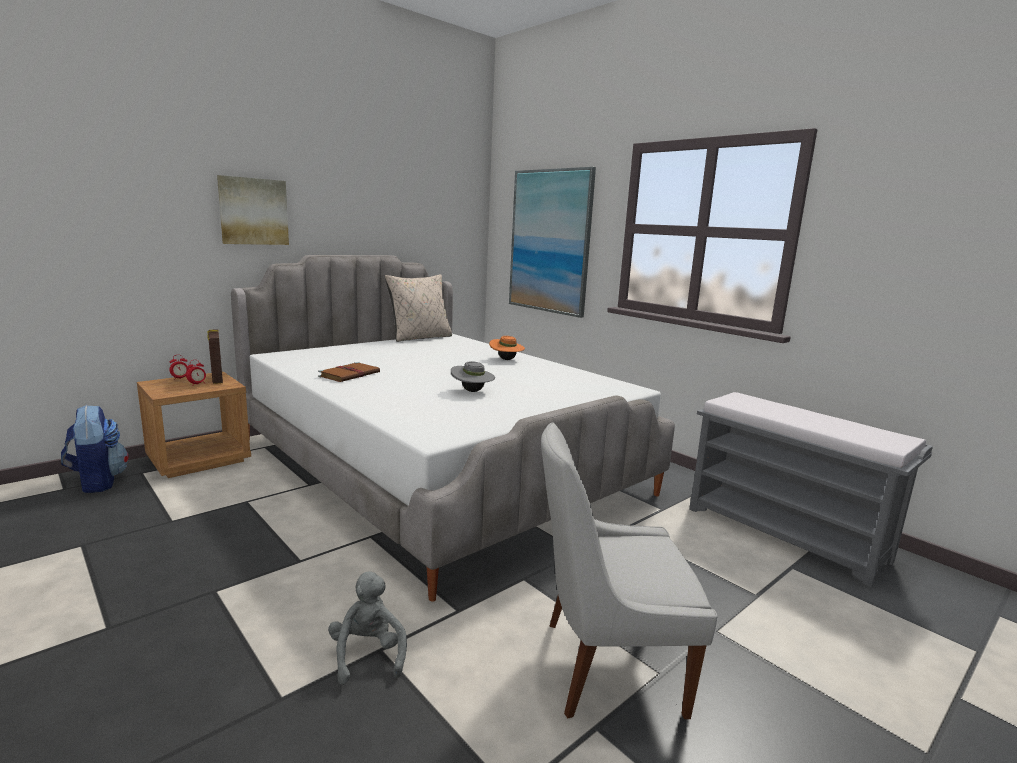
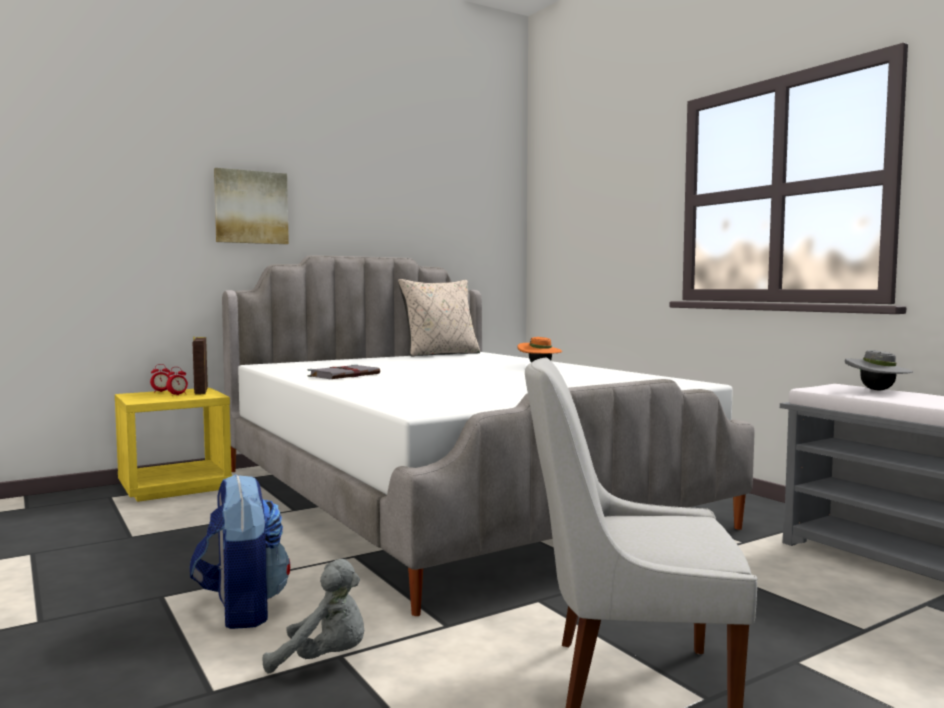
camera: 10 degrees right, 10 degrees down
(97, 482) = (62, 503): backpack -> backpack (241, 609)
(199, 459) = (175, 487): brown nightstand -> yellow nightstand
(350, 374) = (345, 375): brown book -> grey book
(368, 655) = (324, 660): grey plush toy -> grey plush toy turned 105 degrees clockwise
(472, 391) = (485, 384): grey hat -> grey hat (877, 390)
(550, 241) = (597, 233): picture -> none

